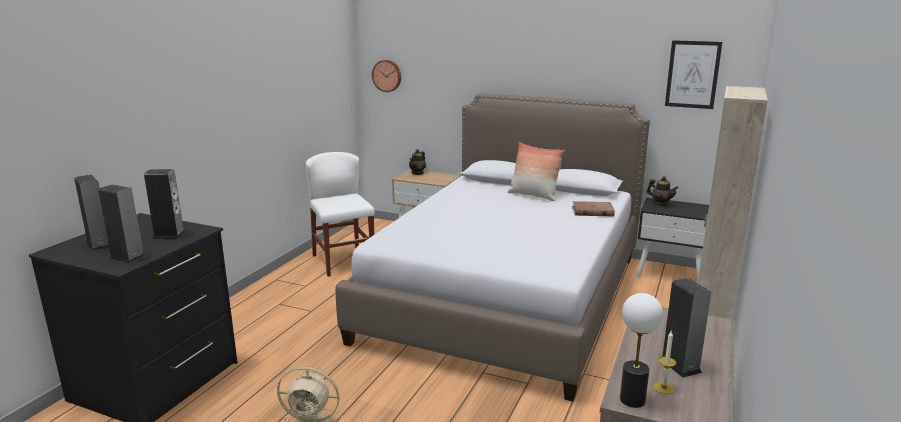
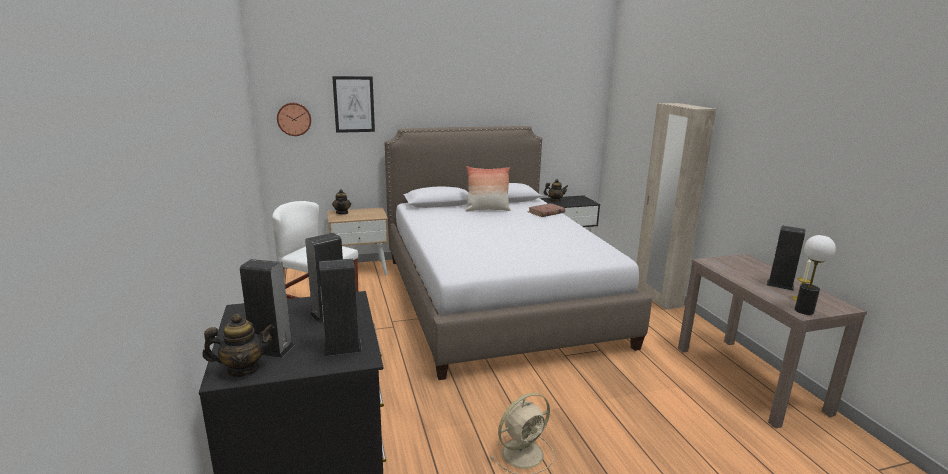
camera: 40 degrees left, 0 degrees up
(65, 250) = (243, 369): none -> teapot
(692, 74) = (565, 100): picture -> picture (354, 104)

